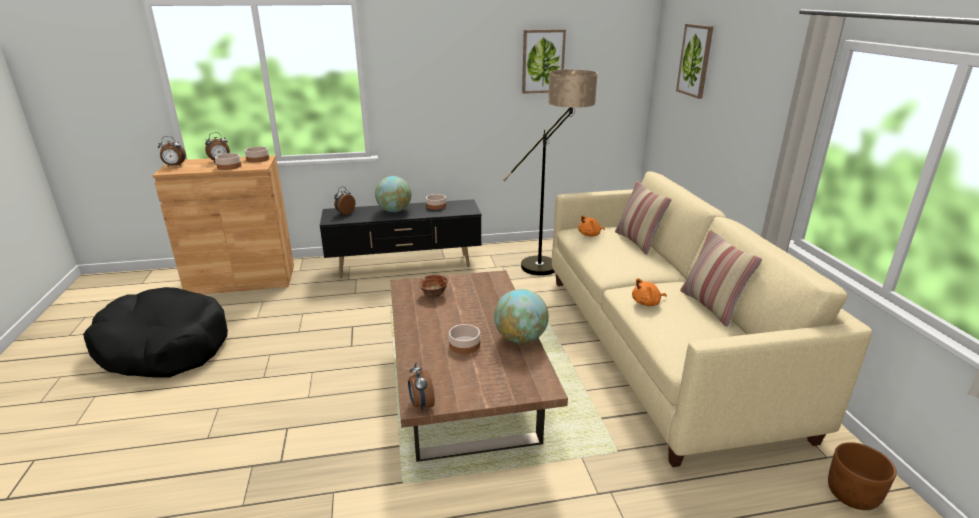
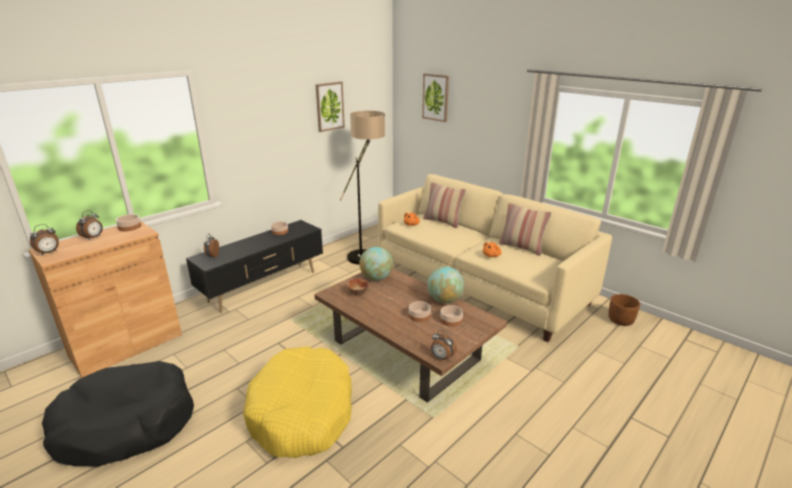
camera: 35 degrees left, 0 degrees up
(229, 166) = (114, 239): bowl -> bowl (451, 320)
(291, 405) = (302, 412): none -> yellow dog bed
(394, 211) = (252, 243): globe -> globe (376, 278)

